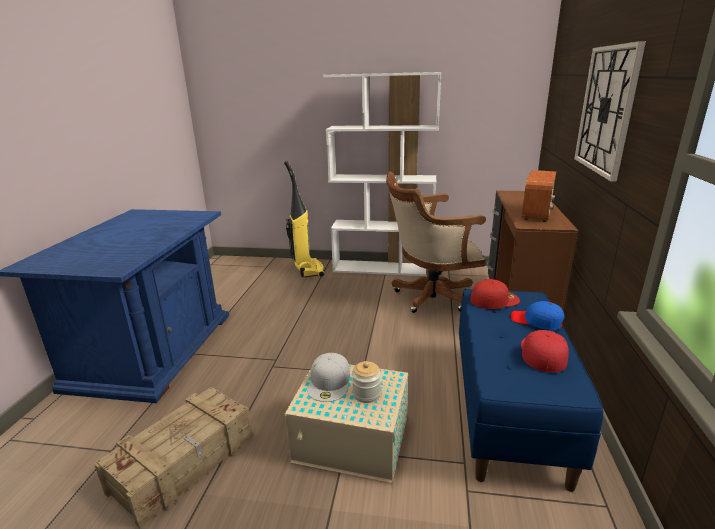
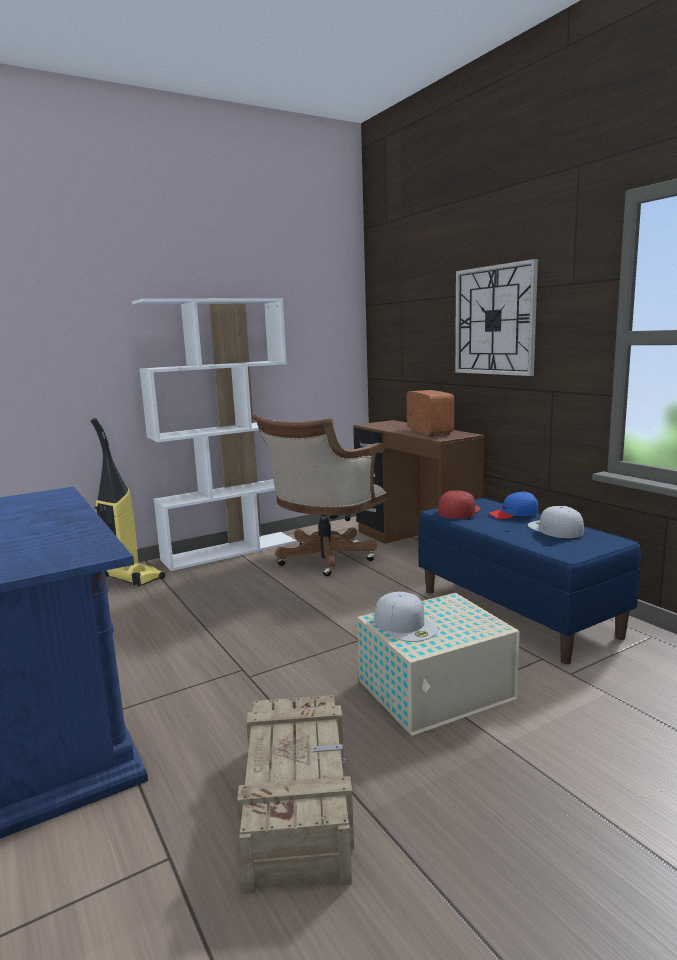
camera: 40 degrees left, 10 degrees down
(366, 394) = (452, 618): jar -> none
(542, 353) = (554, 529): red cap -> white cap

